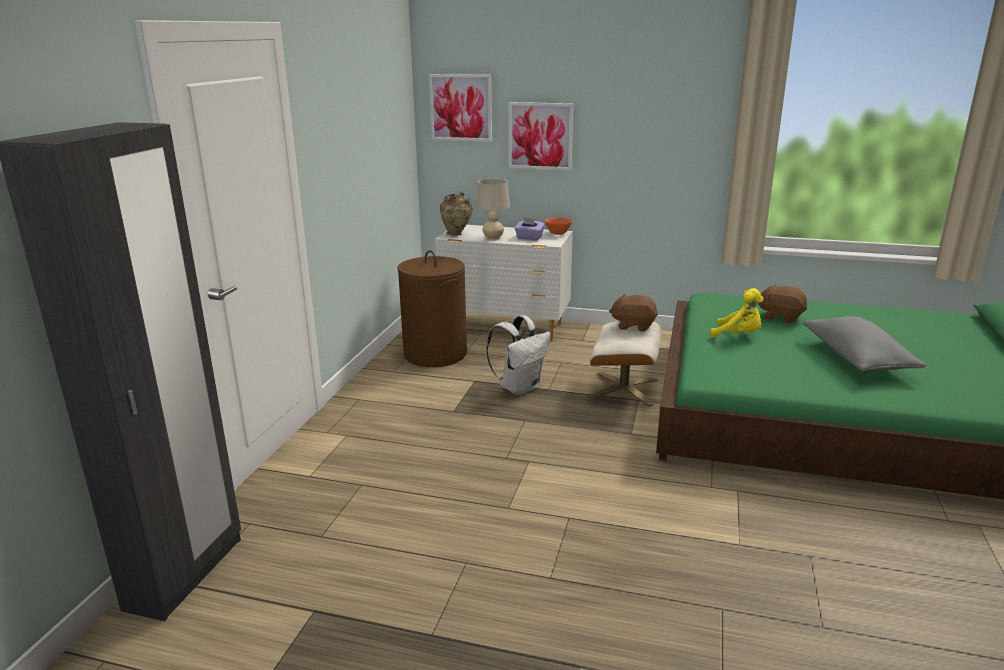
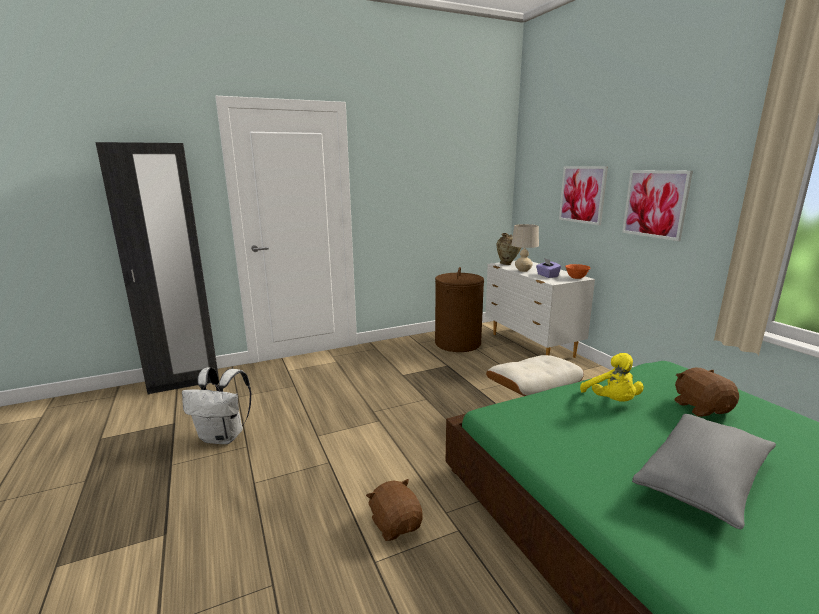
camera: 50 degrees right, 5 degrees down
(461, 107) = (537, 171): picture -> picture (655, 204)
(519, 387) = (464, 381): white backpack -> white backpack (224, 437)
(633, 325) = (552, 362): brown plush toy -> brown plush toy (396, 524)

